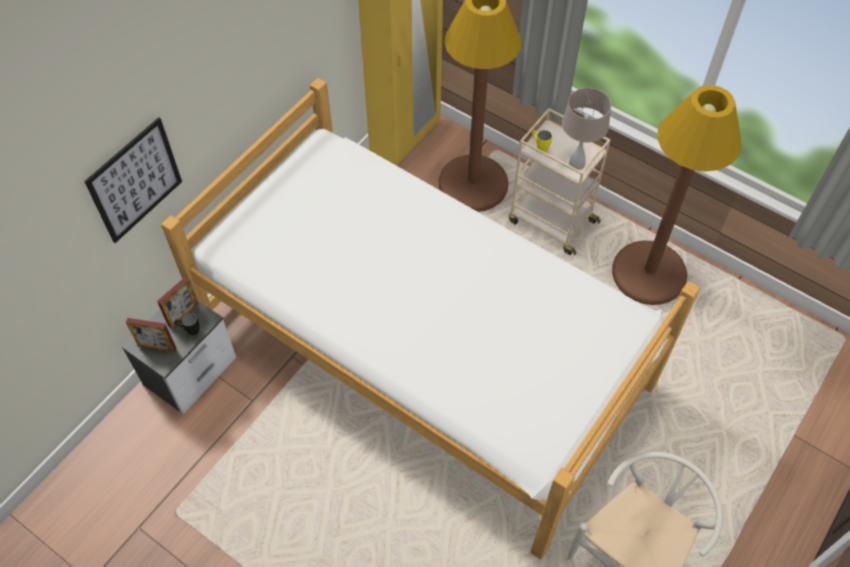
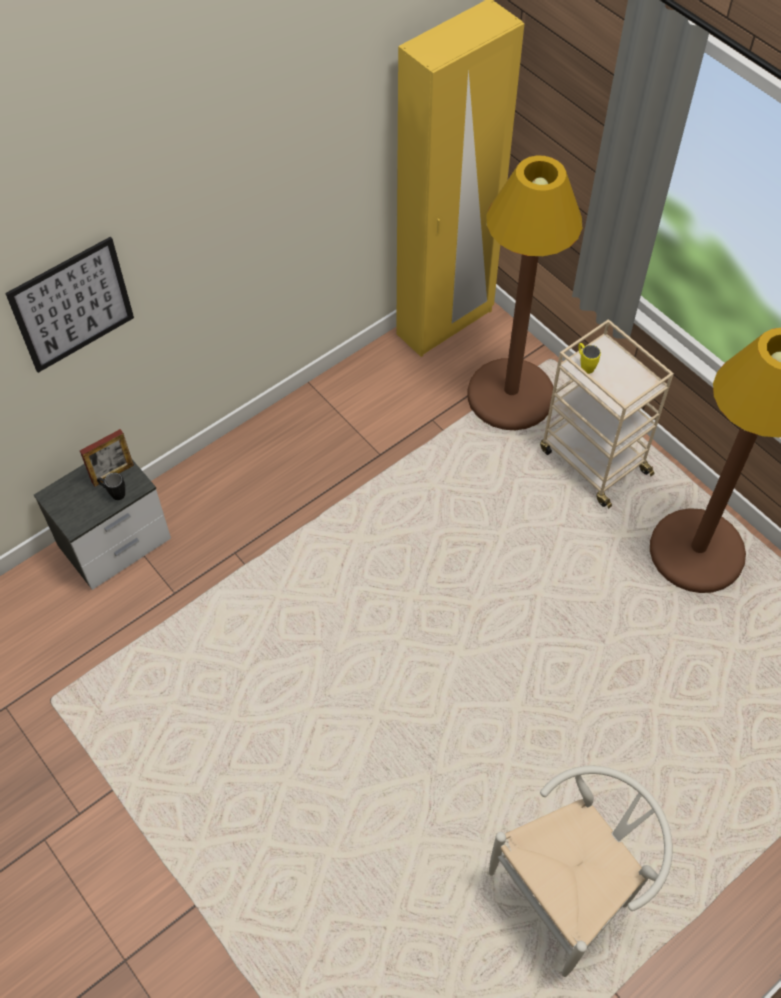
camera: 15 degrees right, 0 degrees up
(157, 347) = (72, 504): picture frame -> none
(424, 353) = (391, 585): bed -> none
(577, 163) = (625, 395): beige table lamp -> none

